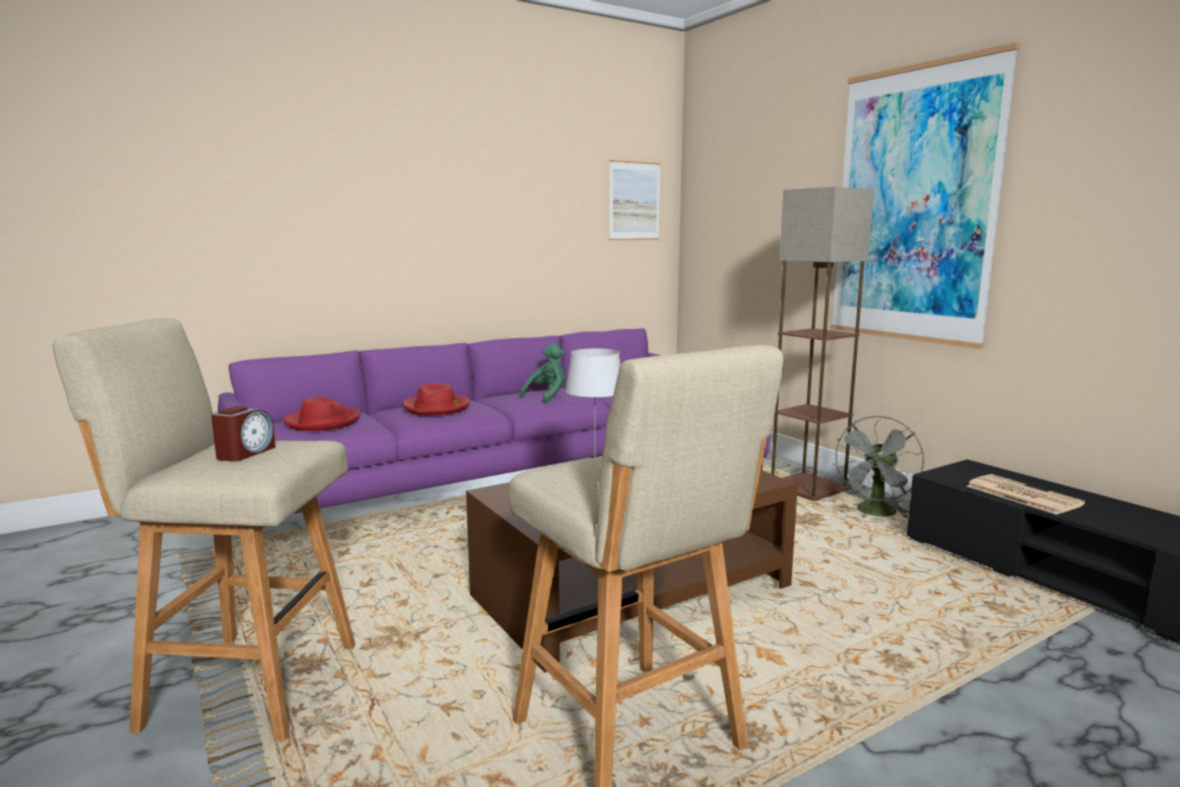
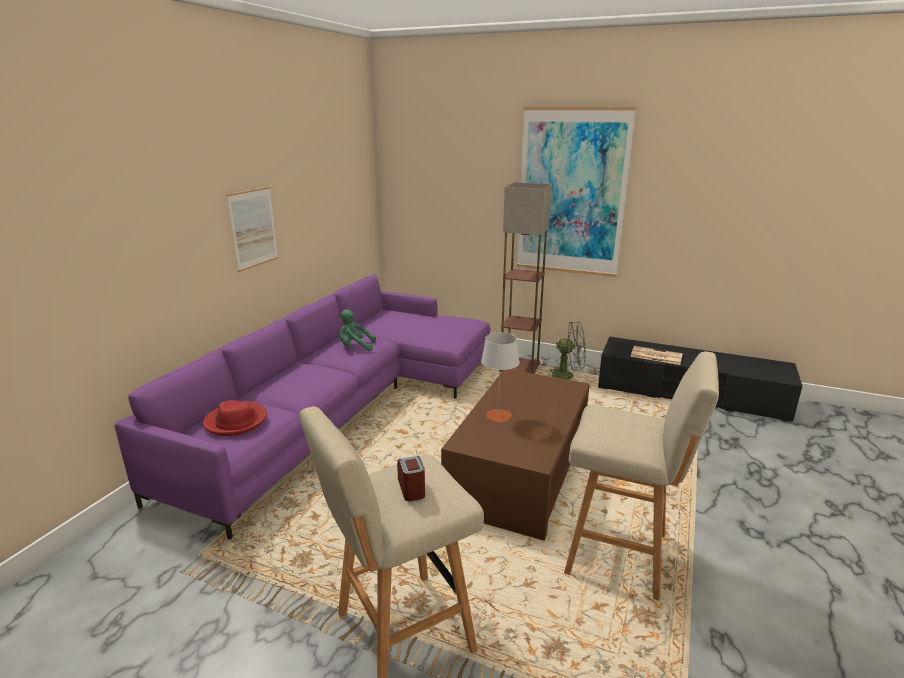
camera: 35 degrees left, 10 degrees up
(437, 408) = (300, 380): red hat -> none
(547, 396) = (355, 347): green plush toy -> green plush toy turned 90 degrees counterclockwise
(634, 201) = (353, 178): picture -> picture (253, 228)
(875, 513) = (568, 376): grey fan -> grey fan turned 75 degrees counterclockwise

